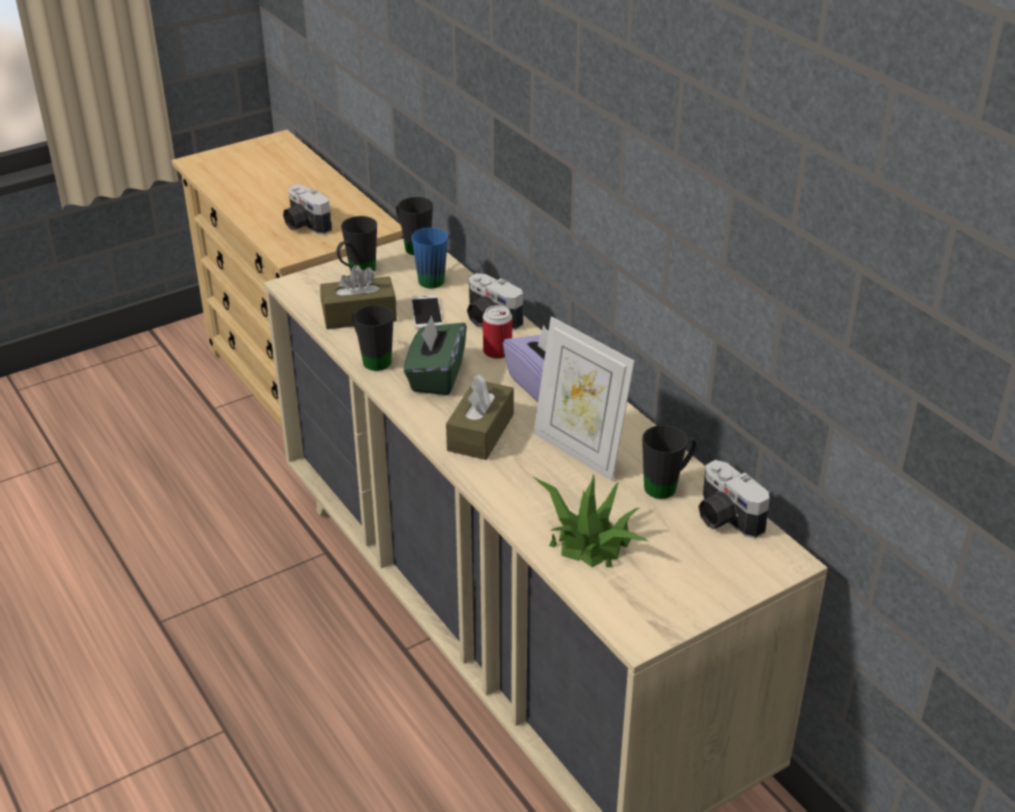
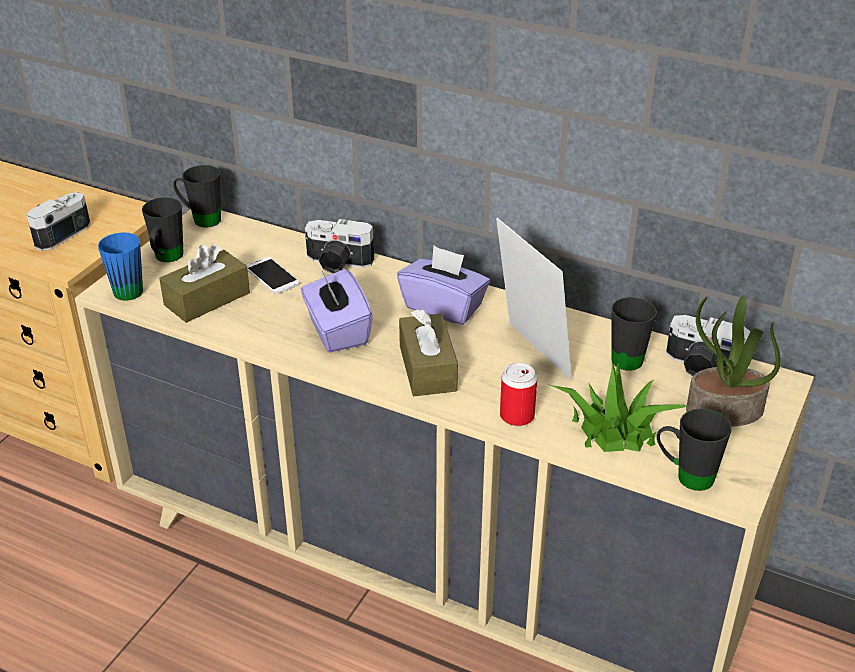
camera: 30 degrees left, 0 degrees up
(304, 225) = (56, 232): camera -> camera turned 105 degrees clockwise
(372, 359) = (259, 336): black mug -> black mug (685, 476)
(433, 277) = (247, 242): blue mug -> blue mug (127, 287)
(436, 376) = (337, 331): green tissue box -> purple tissue box
(497, 351) = (373, 290): can -> can (517, 416)
(579, 451) = (530, 353): picture frame -> picture frame turned 135 degrees counterclockwise
(703, 564) = (723, 412): none -> potted plant

